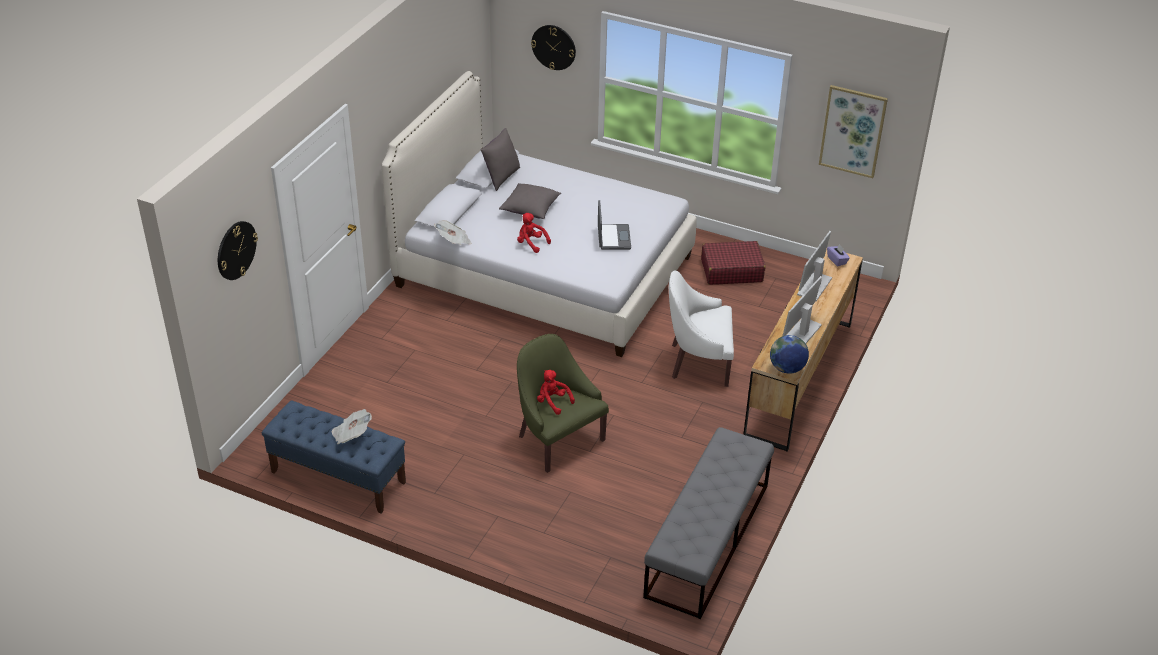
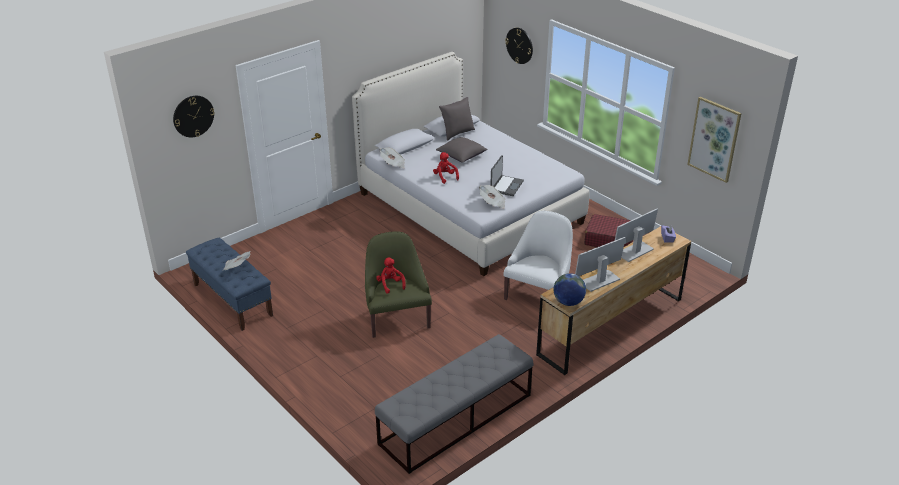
camera: 25 degrees right, 5 degrees down
(612, 264) = (492, 203): none -> newspaper
(698, 362) = (539, 294): white armchair -> white armchair turned 90 degrees clockwise

